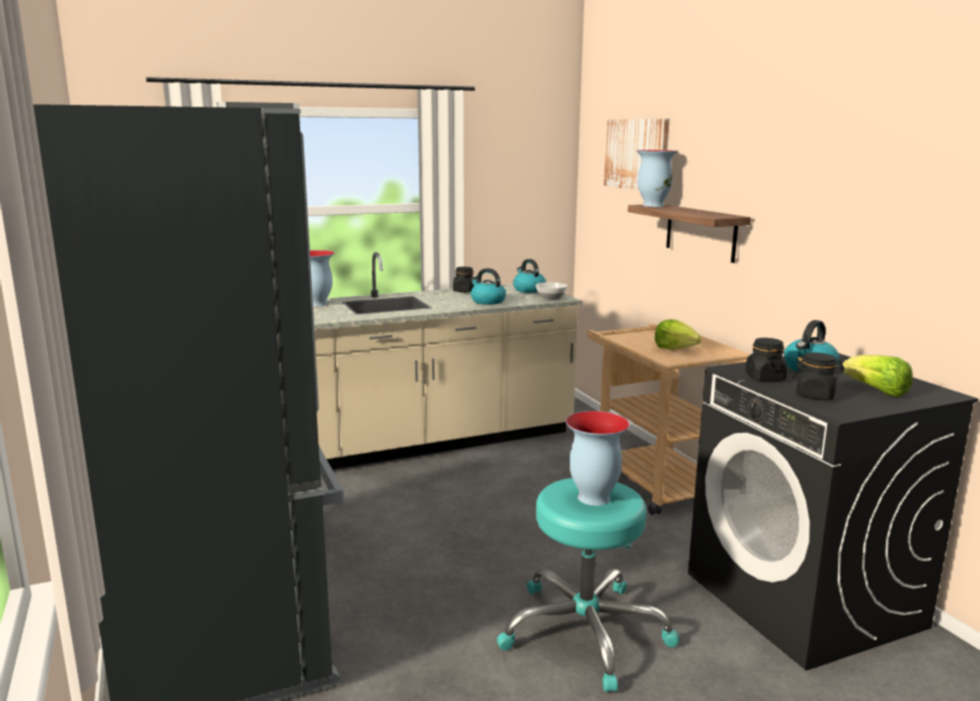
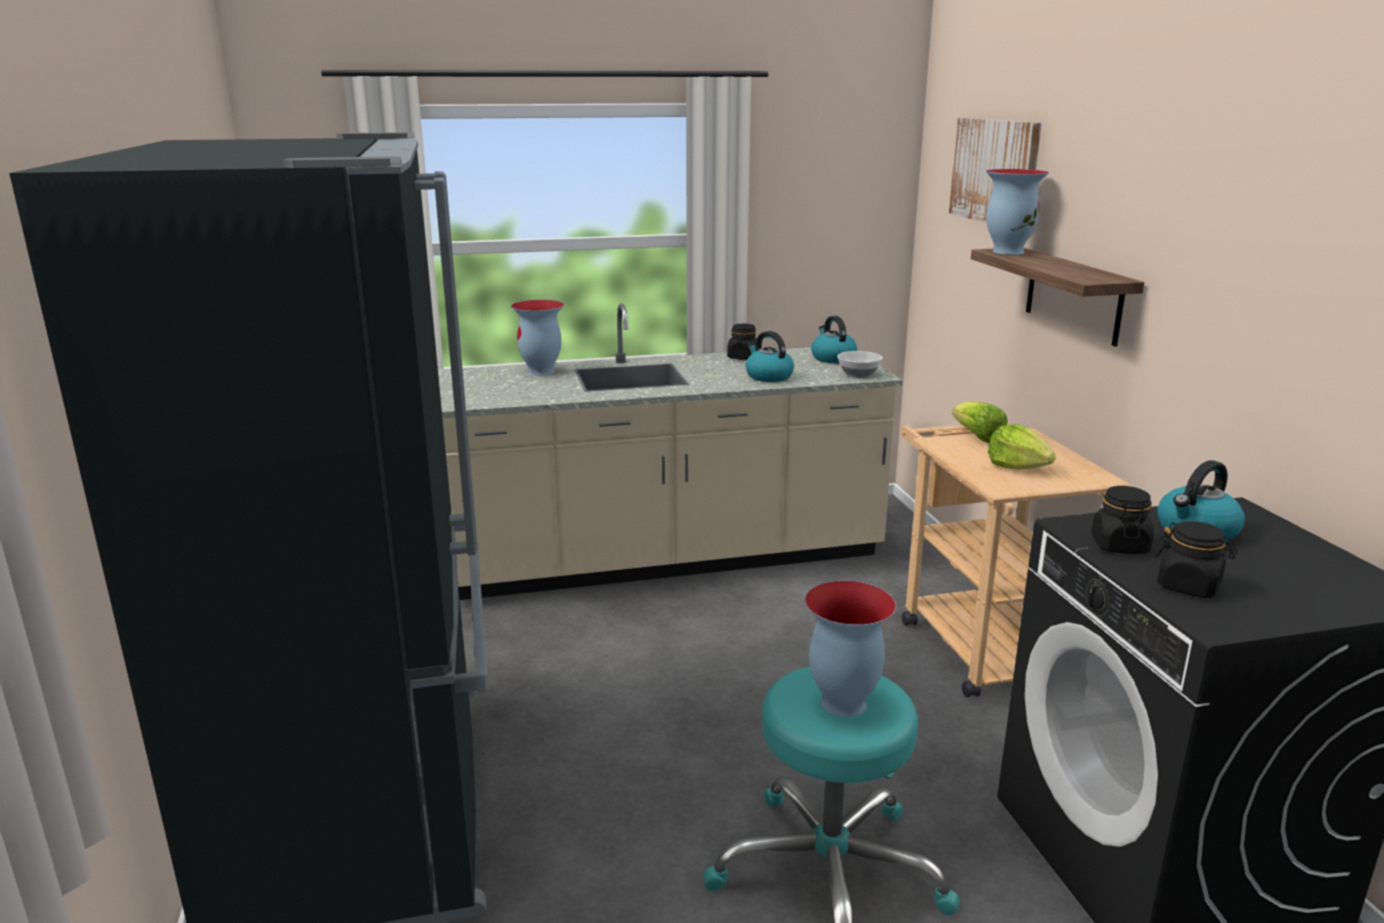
camera: 10 degrees right, 5 degrees up
(876, 391) = (1292, 584): lettuce -> lettuce (977, 437)

